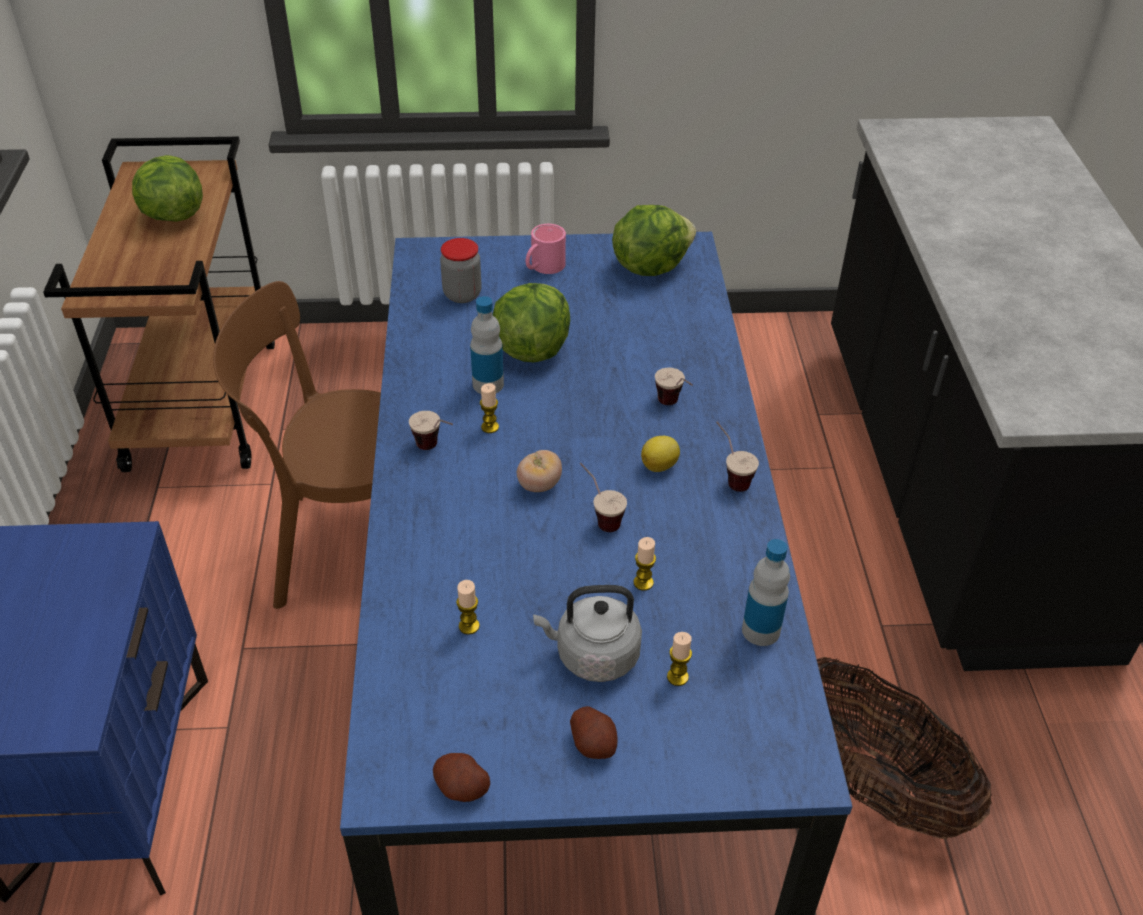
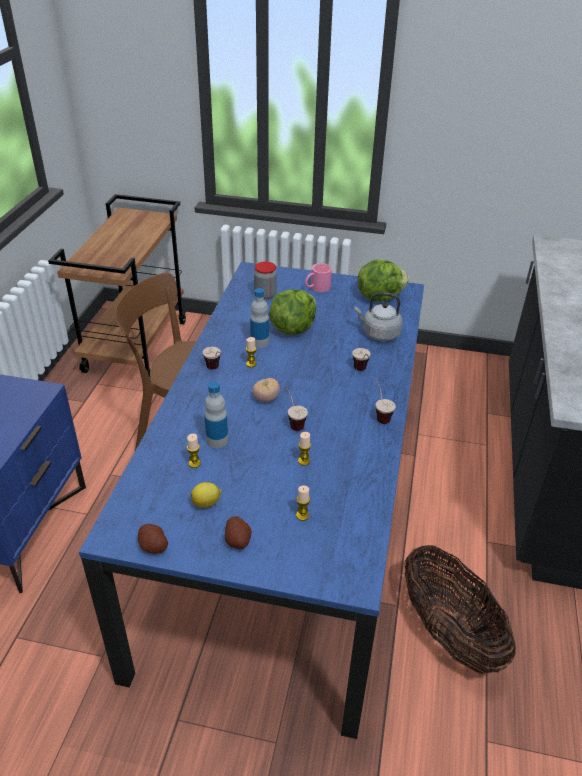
camera: 15 degrees right, 5 degrees down
(172, 215) = (132, 236): lettuce -> none
(593, 655) = (257, 493): grey kettle -> grey kettle (378, 334)
(660, 465) = (340, 401): lemon -> lemon (207, 503)
(761, 630) = (363, 501): bottle -> bottle (217, 440)

